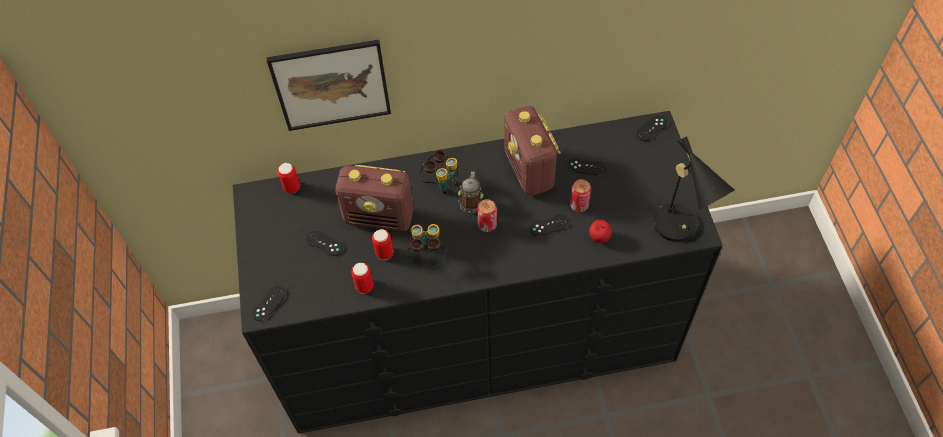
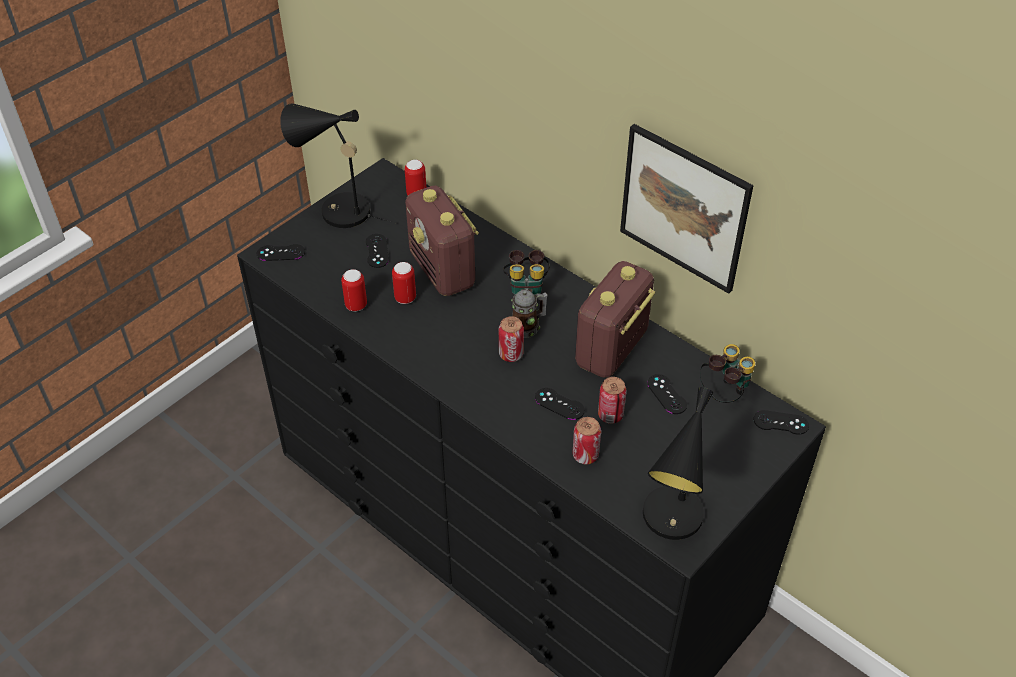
camera: 50 degrees right, 10 degrees down
(261, 243) = (338, 211): none -> black table lamp
(331, 85) = (486, 102): picture -> picture (684, 208)
(427, 257) = (429, 331): binoculars -> binoculars (723, 394)
(599, 238) = (585, 455): apple -> can

